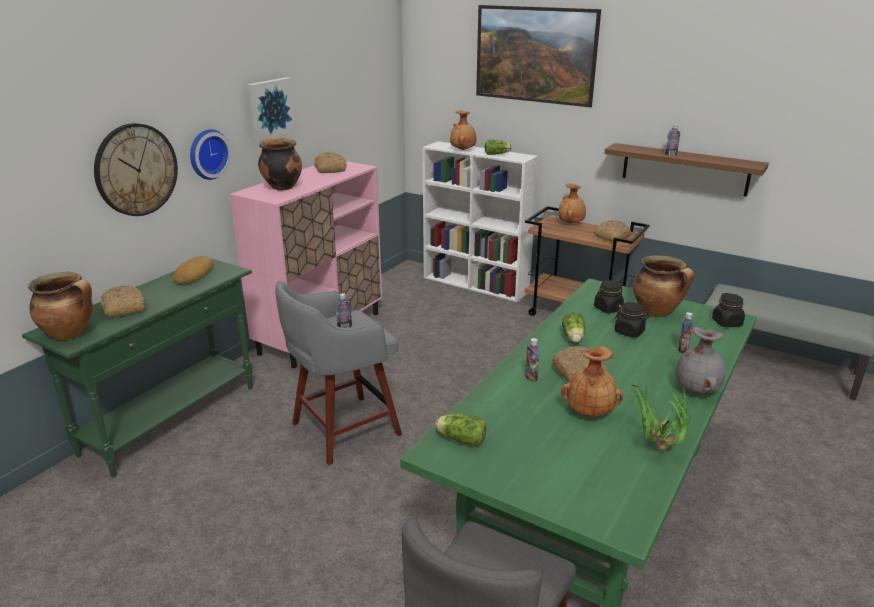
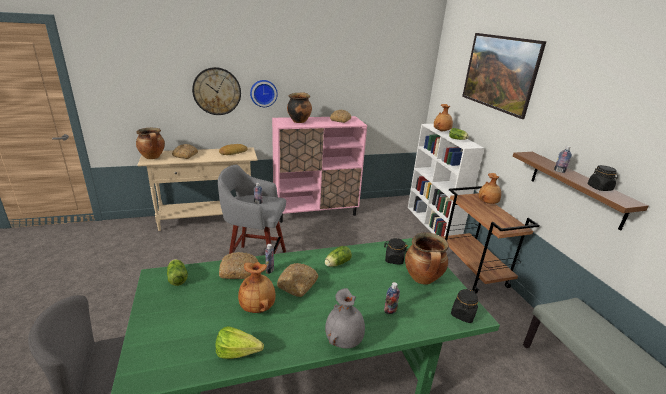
camera: 40 degrees right, 0 degrees up
(172, 419) = (207, 219): green console table -> beige console table
(269, 108) = (312, 77): picture -> none
(612, 236) = (502, 222): bread -> bread (239, 271)
(629, 332) = (377, 280): black jar -> black jar (599, 188)
(655, 451) = (241, 354): potted plant -> lettuce

